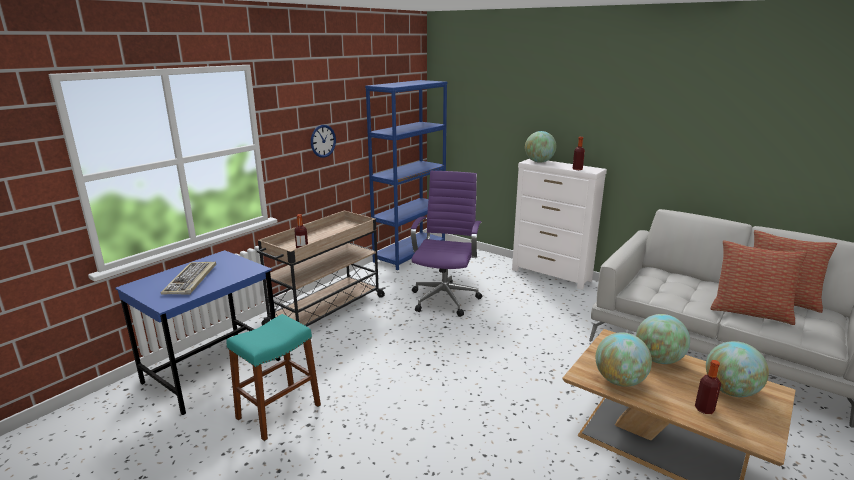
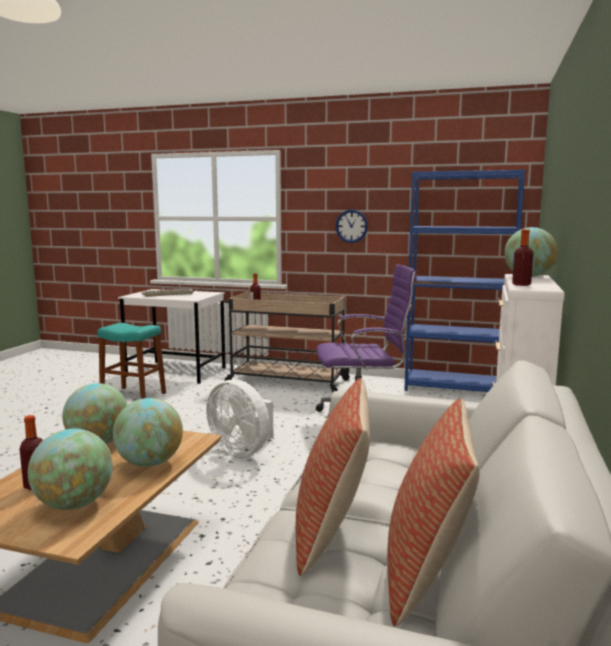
camera: 70 degrees right, 10 degrees down
(213, 371) = (177, 372): blue desk -> white desk
(484, 359) = (242, 450): none -> white fan

